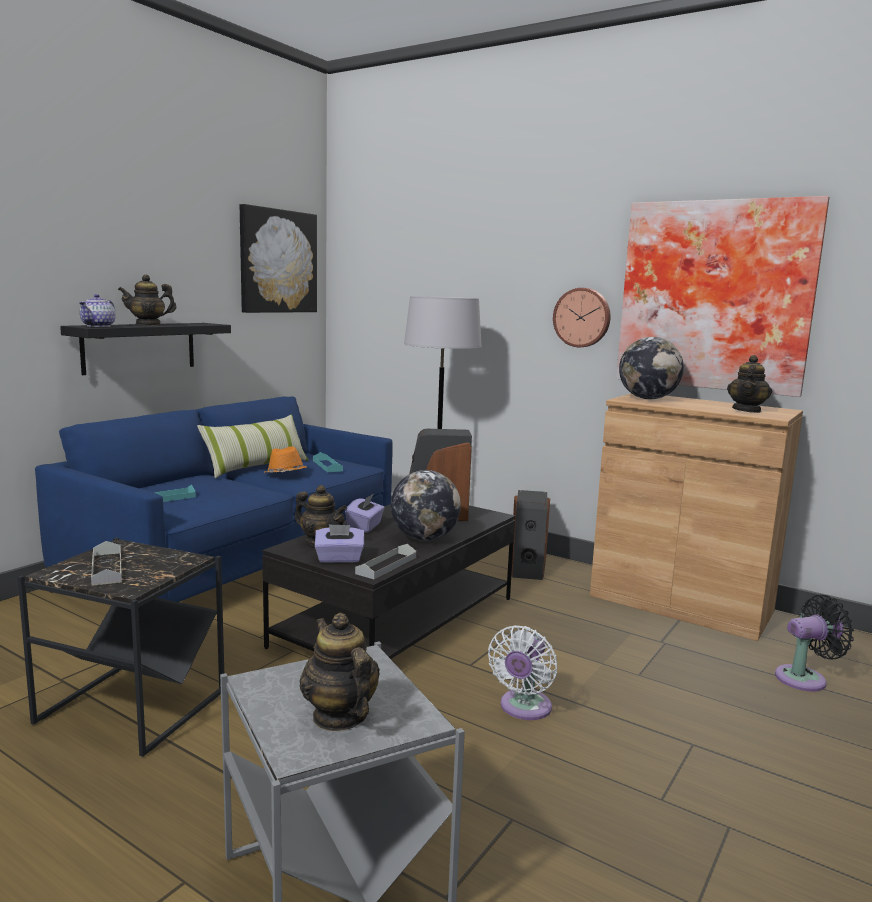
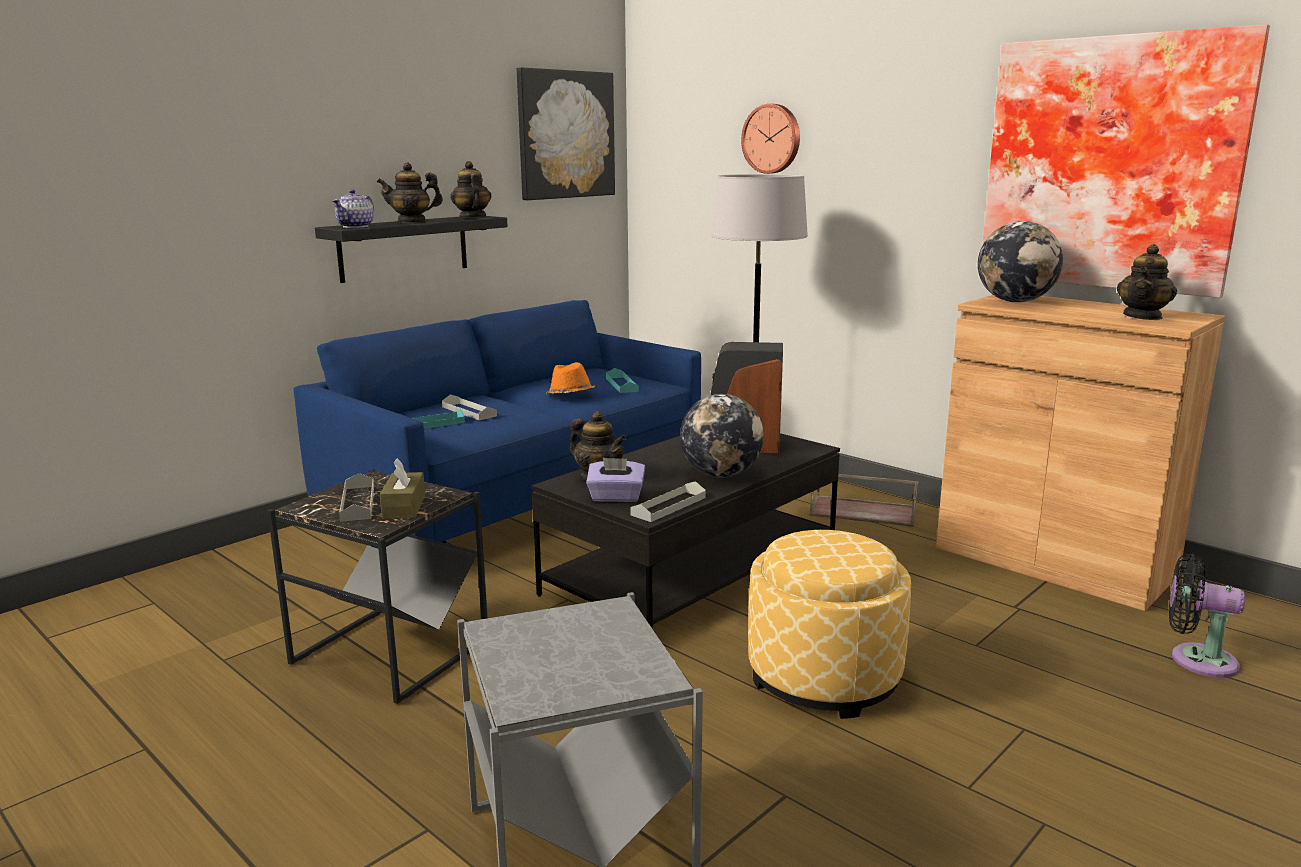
camera: 10 degrees right, 5 degrees up
(152, 571) = (404, 507): none -> brown tissue box
(198, 487) = (469, 411): none -> grey tray
(256, 467) = (539, 386): pillow -> none
(339, 716) = (572, 668): teapot -> teapot (472, 217)
(365, 527) = (653, 460): purple tissue box -> none
(523, 708) = (824, 677): white fan -> ottoman
(528, 567) = (864, 511): speaker -> brown tray
(582, 317) = (938, 195): wall clock -> wall clock (772, 138)
(805, 678) = (1196, 659): black fan -> black fan turned 150 degrees counterclockwise

